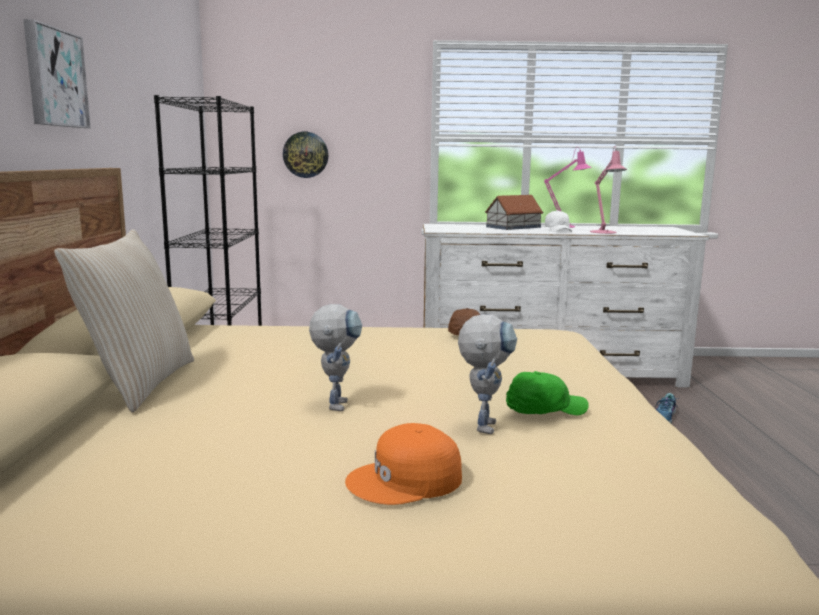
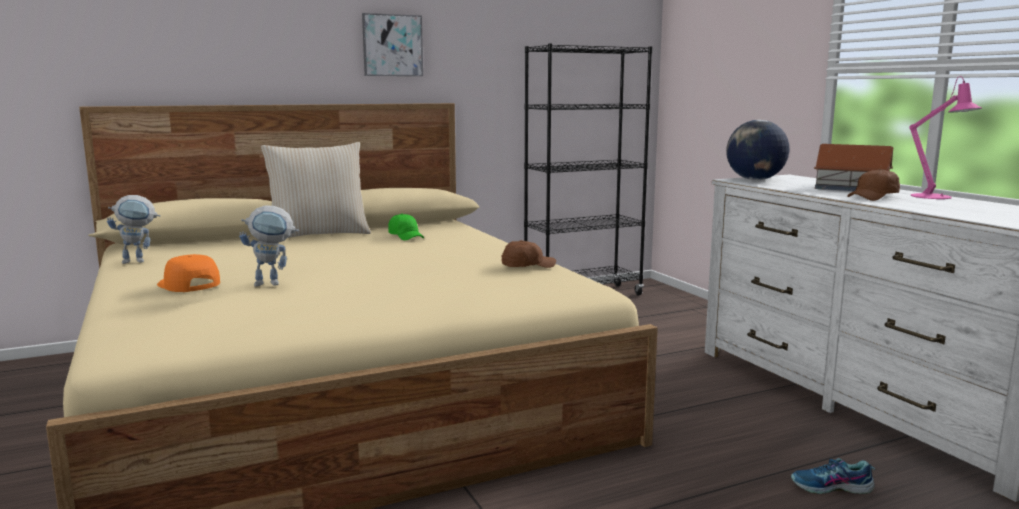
camera: 65 degrees right, 0 degrees up
(305, 154) = (720, 91): wall clock -> none
(336, 402) = (306, 261): toy robot -> toy robot (139, 261)
(445, 229) = (754, 180): none -> globe
(544, 410) = (324, 296): green cap -> green cap (406, 236)
(558, 230) = (873, 197): white cap -> brown cap
(605, 232) = (914, 207): pink table lamp -> none

